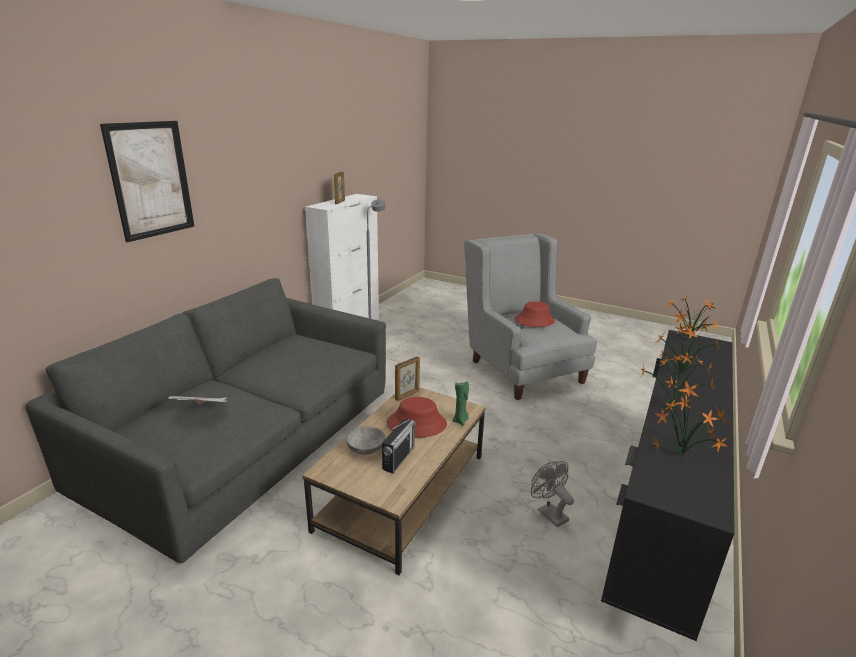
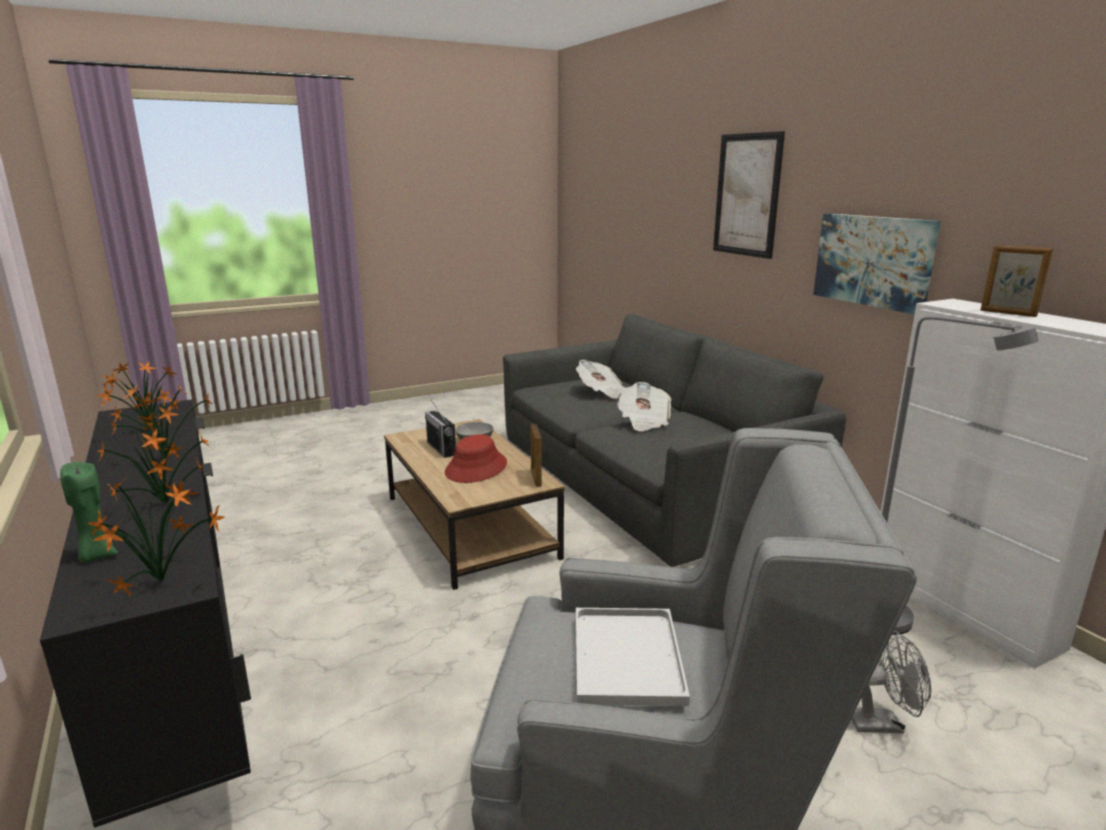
camera: 125 degrees right, 5 degrees down
(262, 201) = (873, 261): none -> picture
(281, 372) = (643, 421): none -> newspaper
(460, 420) = (447, 489): green candle -> green candle (96, 555)
(534, 321) = (629, 658): red hat -> white tray
(548, 513) = (320, 591): grey fan -> grey fan (883, 723)

